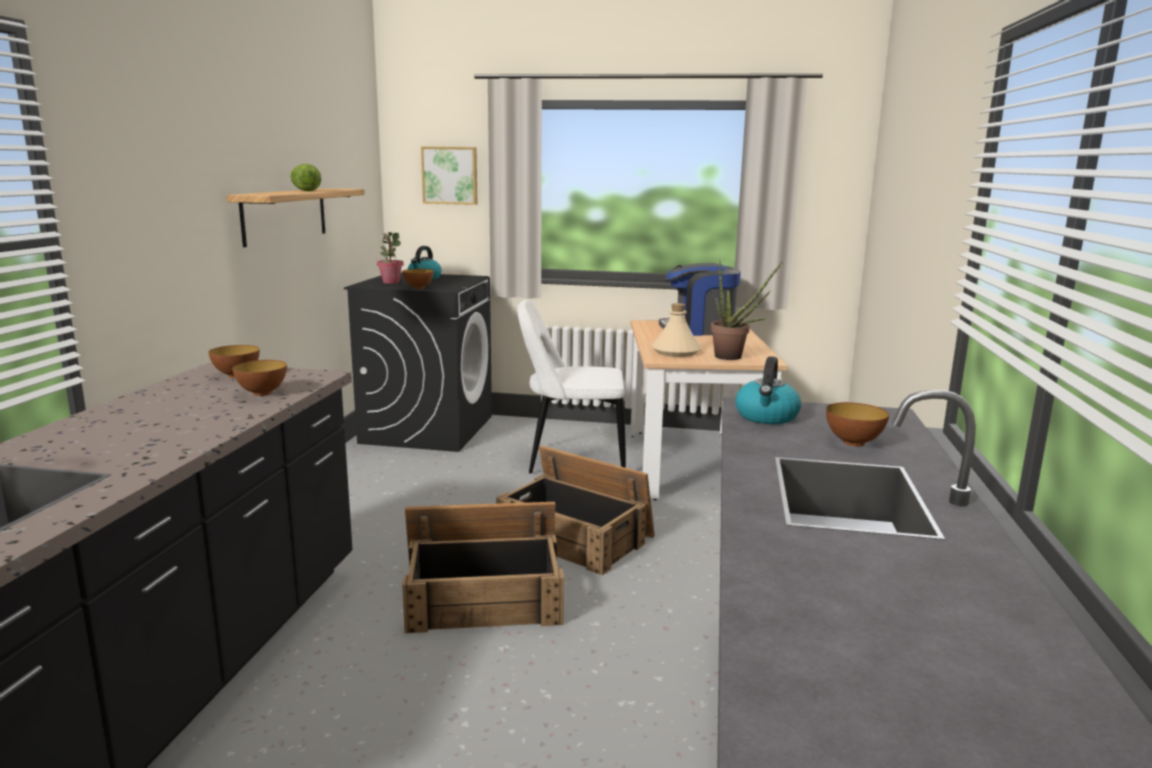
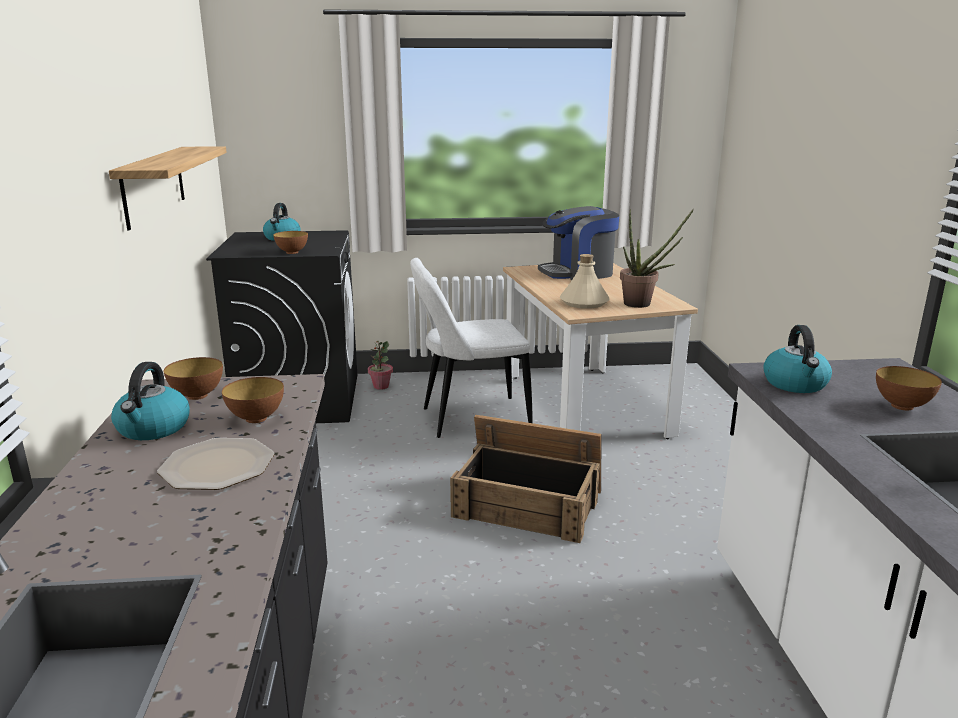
camera: 15 degrees left, 5 degrees up
(181, 391) = (153, 428): none -> kettle
(199, 417) = (218, 465): none -> plate
(305, 190) = (176, 155): lettuce -> none
(390, 282) = (252, 247): potted plant -> potted plant (381, 386)
(450, 175) = (296, 122): picture -> none
(484, 596) = (482, 589): crate -> none

